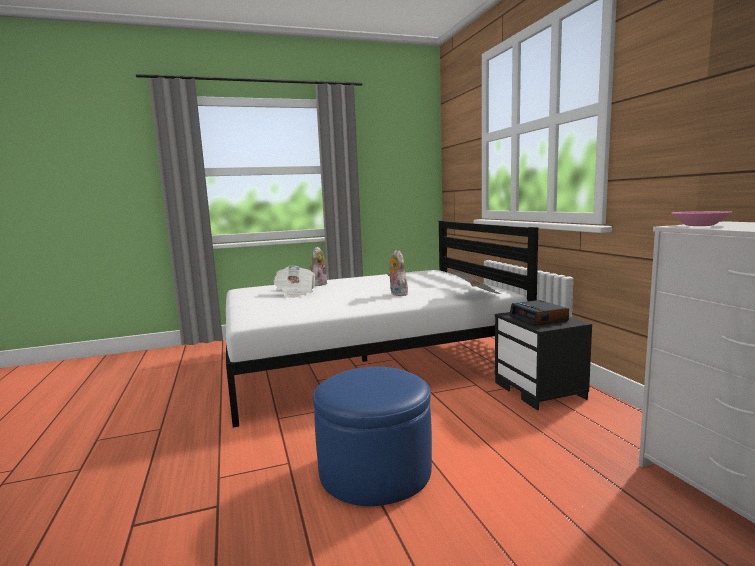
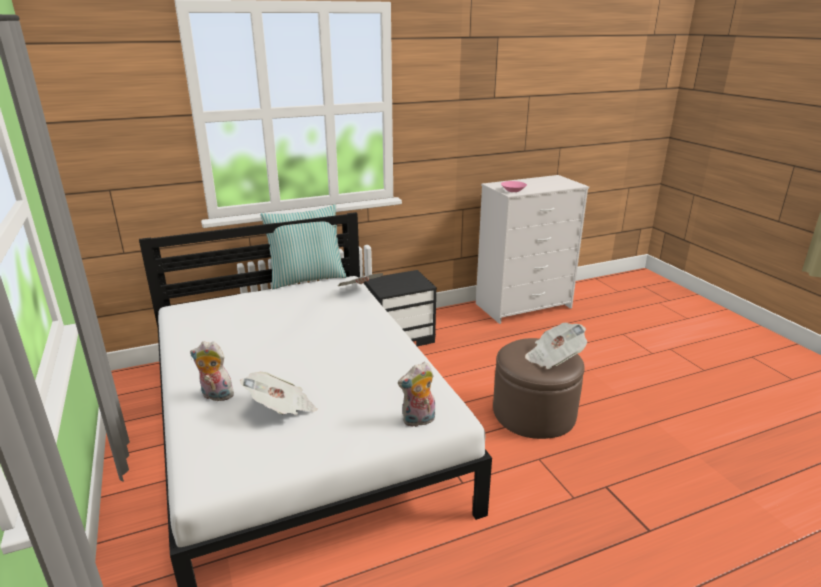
camera: 95 degrees left, 15 degrees up
(360, 388) = (554, 358): none -> newspaper
(375, 470) = (534, 413): blue ottoman -> brown ottoman
(397, 294) = (330, 330): plush toy -> plush toy (418, 421)
(501, 284) = (307, 278): none -> pillow
(539, 319) = (402, 283): alarm clock -> none

